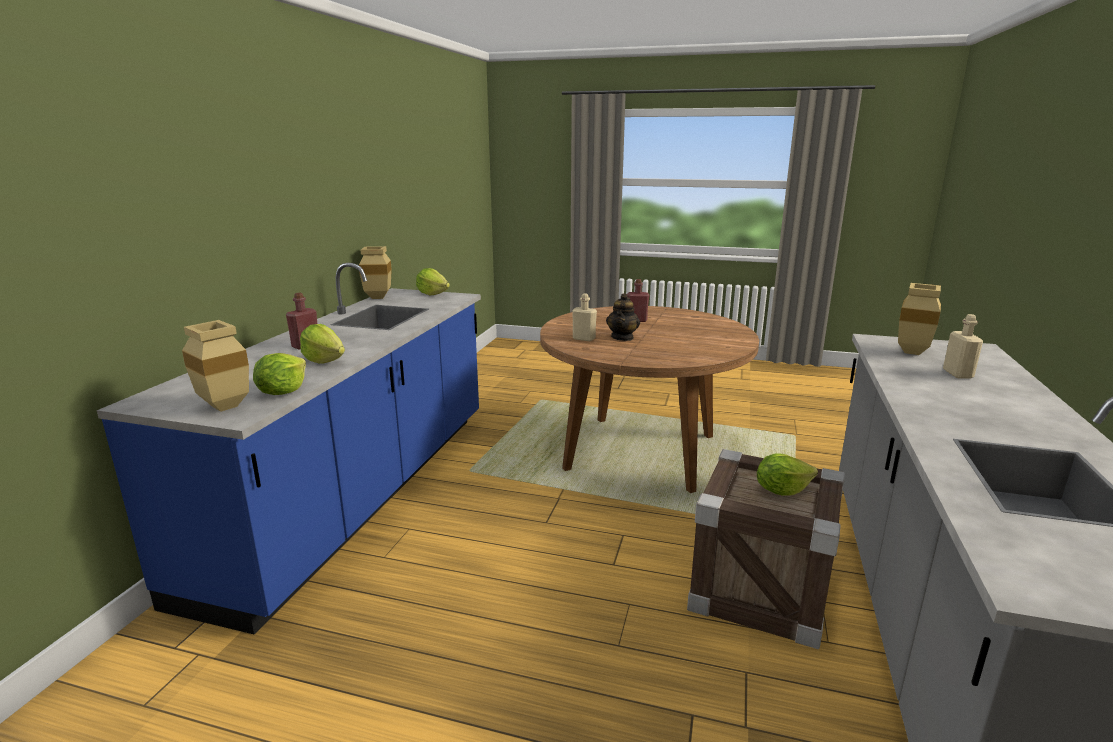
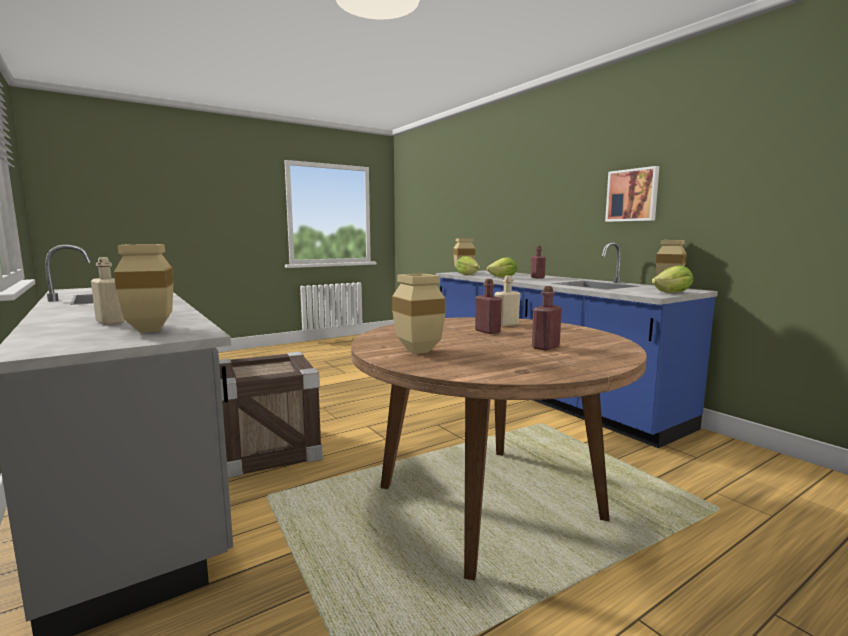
camera: 130 degrees right, 10 degrees down
(317, 200) = (632, 195): none -> picture
(622, 337) = (487, 331): teapot -> red bottle
(713, 337) = (421, 351): none -> beige vase
(781, 490) = (260, 373): lettuce -> none

